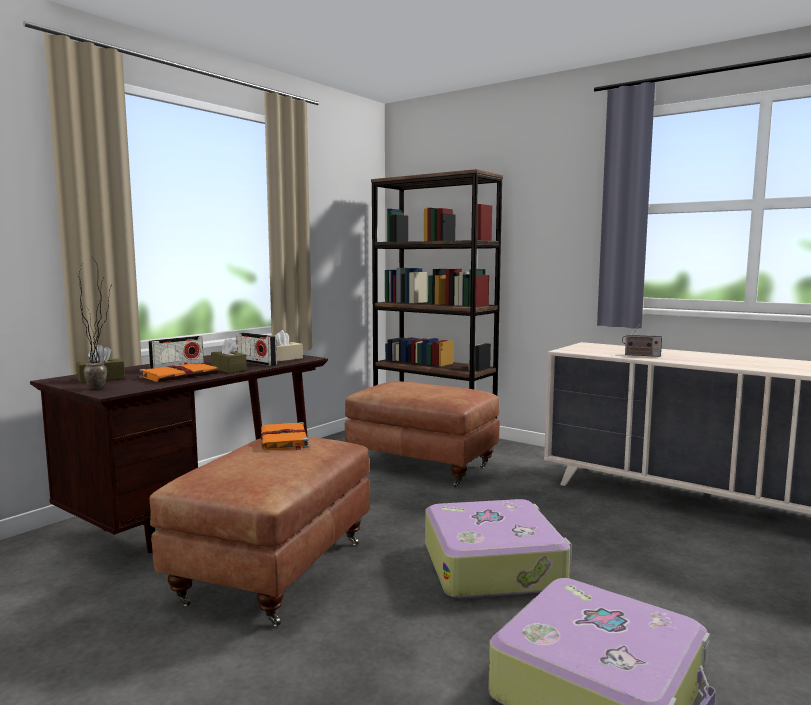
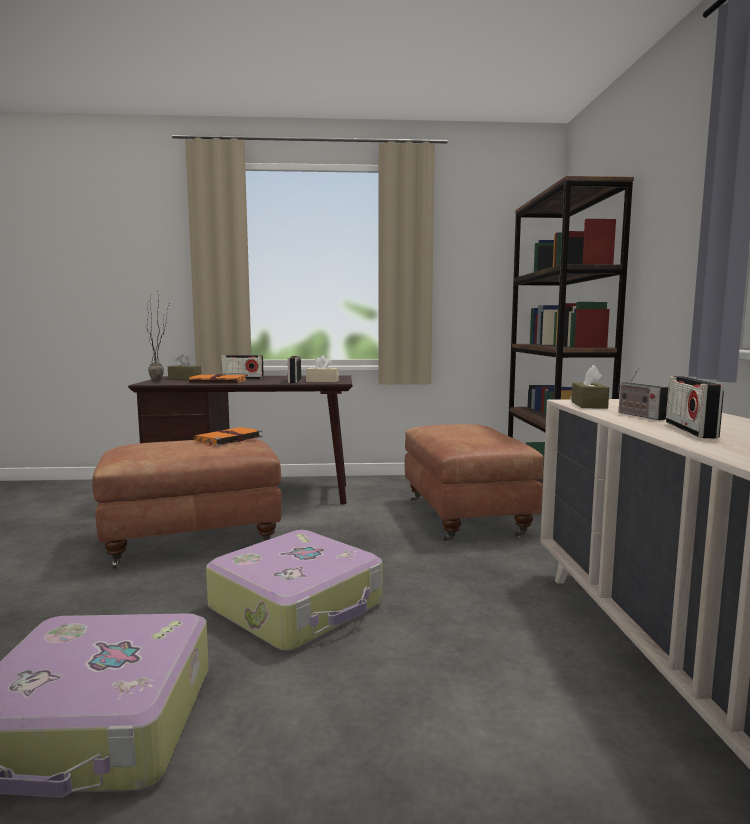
camera: 50 degrees right, 0 degrees up
(229, 369) = (258, 382): brown tissue box -> brown tissue box (588, 405)
(696, 360) = (690, 430): none -> radio

